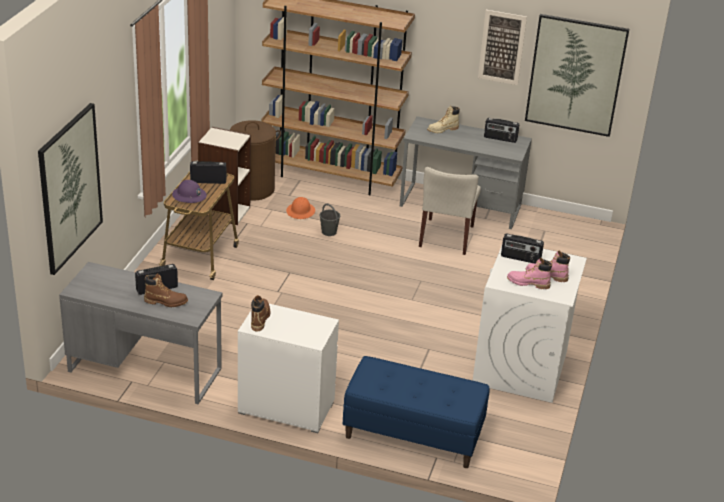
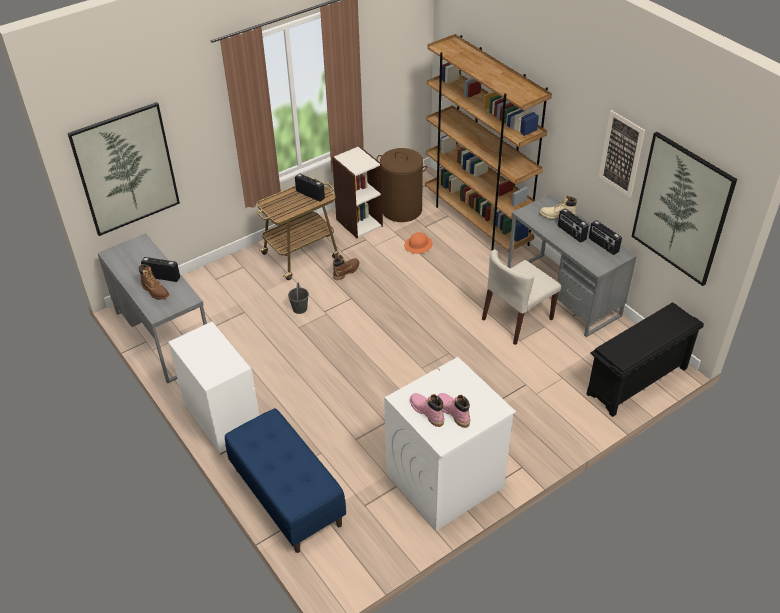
camera: 40 degrees right, 10 degrees up
(189, 196) = (282, 203): purple hard hat -> none
(260, 318) = (196, 338): brown boot -> brown boot (346, 271)
(328, 232) = (421, 273): grey bucket -> grey bucket (299, 308)
(520, 258) = (450, 383): radio -> radio (571, 233)
(580, 245) = (636, 382): none -> black shoe rack

